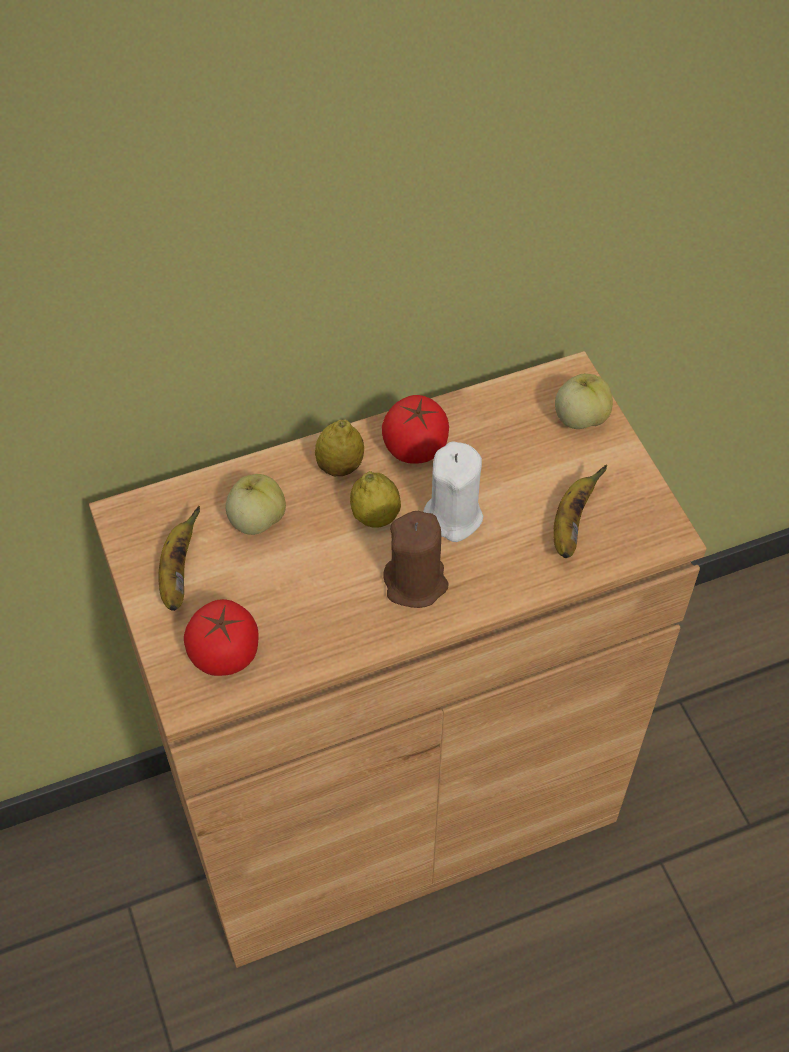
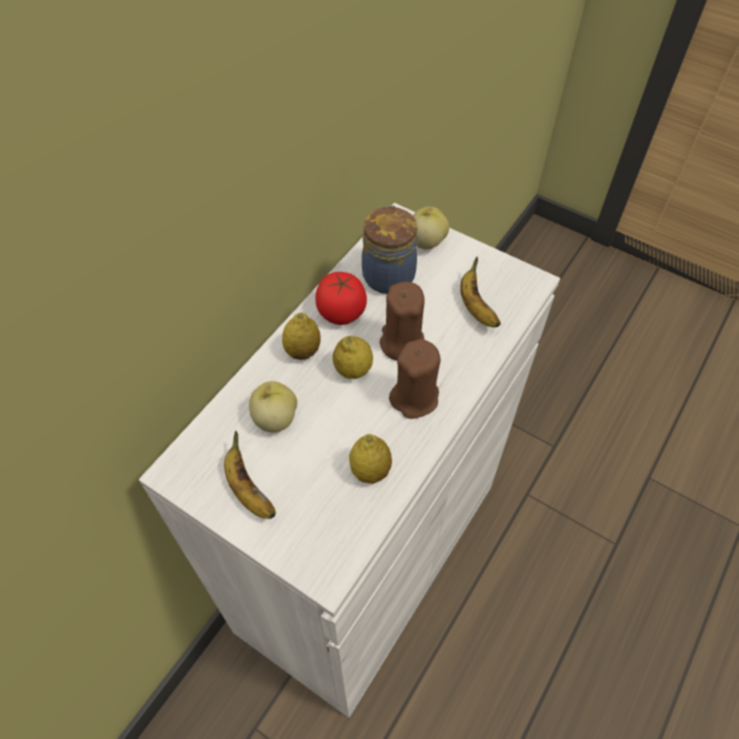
camera: 35 degrees left, 0 degrees up
(225, 653) = (328, 525): tomato -> none
(308, 628) = (370, 470): none -> lemon
(394, 803) = (369, 555): brown cabinet -> white cabinet
(452, 516) = (401, 342): white candle -> brown candle
(503, 433) = (388, 274): none -> jar

